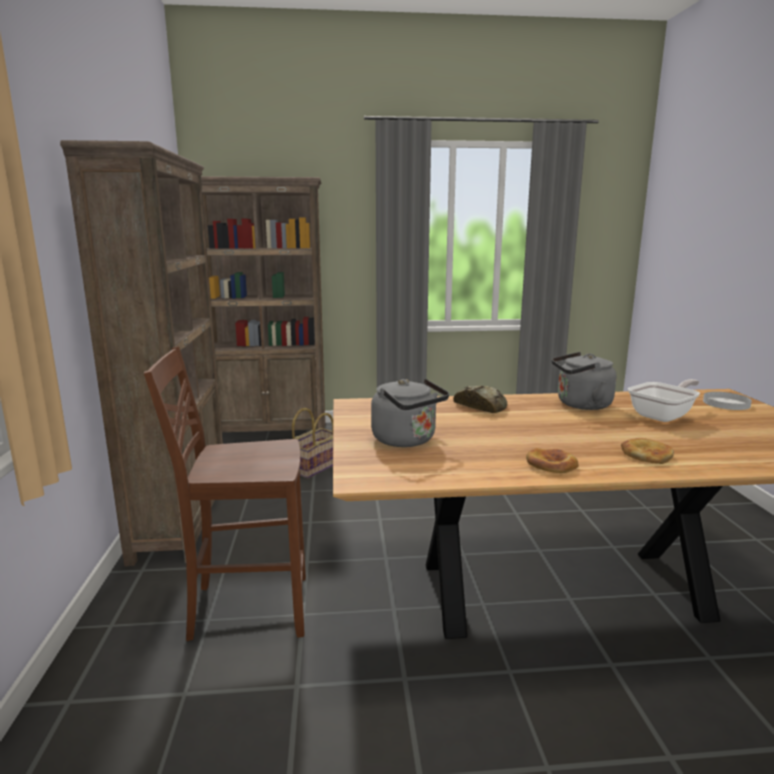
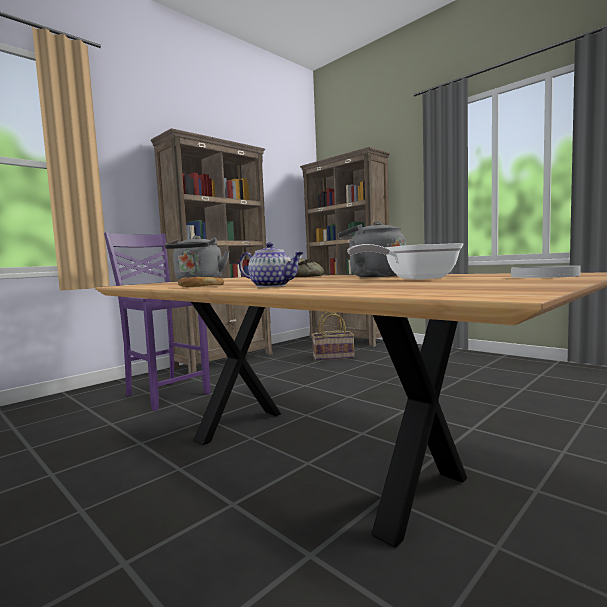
camera: 50 degrees right, 10 degrees down
(247, 608) = (166, 394): brown chair -> purple chair
(646, 454) = (272, 286): bread -> teapot
(664, 415) = (413, 279): frying pan -> frying pan turned 150 degrees clockwise

